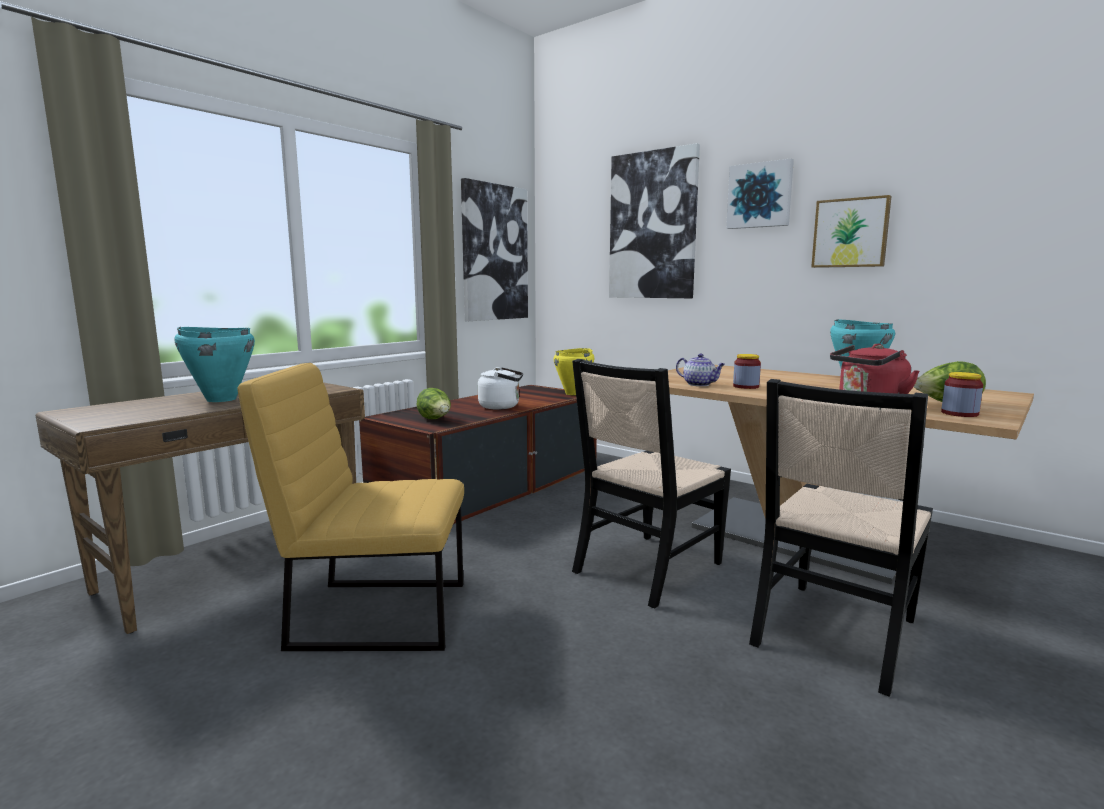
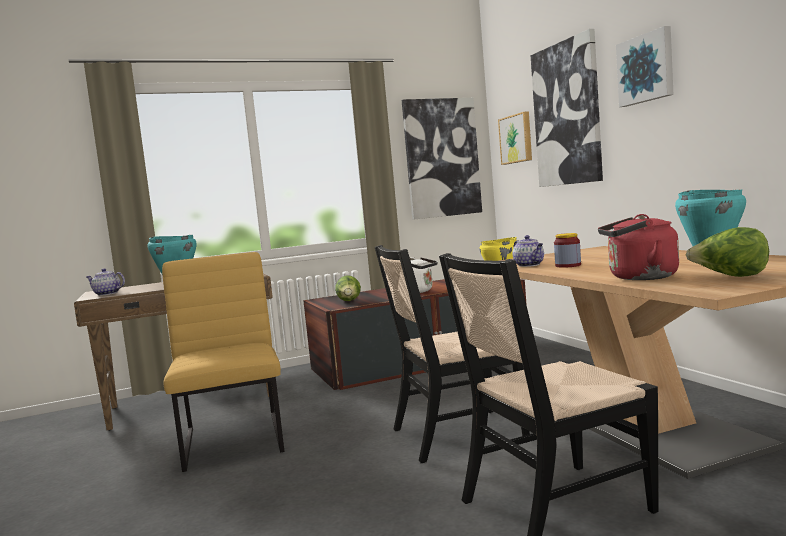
camera: 30 degrees right, 5 degrees down
(115, 417) = (106, 294): none -> teapot
(375, 613) = (234, 438): yellow chair -> yellow chair turned 45 degrees clockwise
(850, 233) = (729, 93): picture -> picture (516, 139)
(959, 413) = (709, 285): jar -> none

